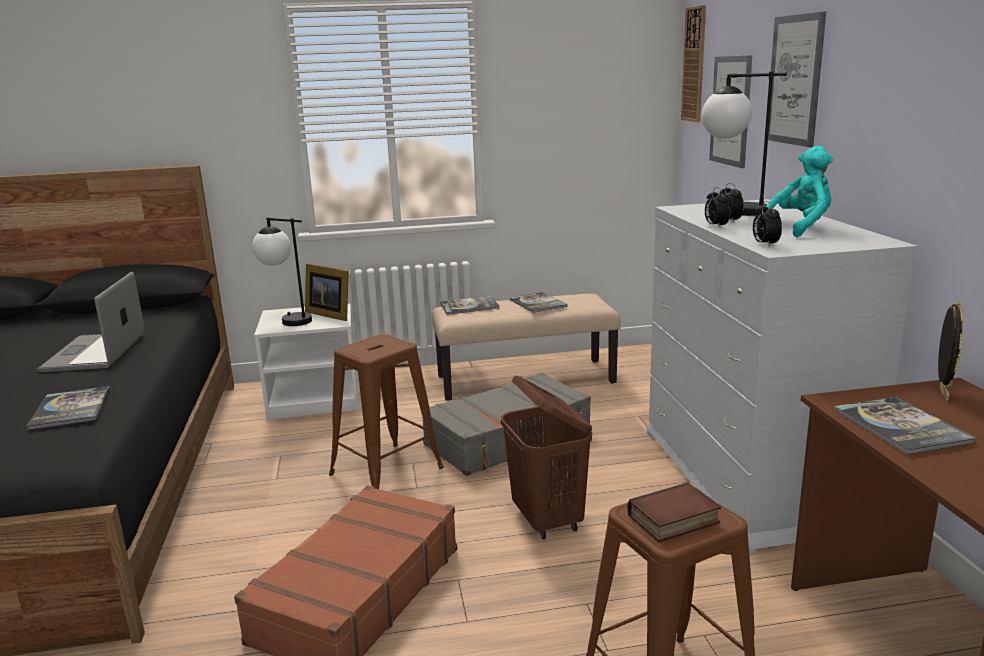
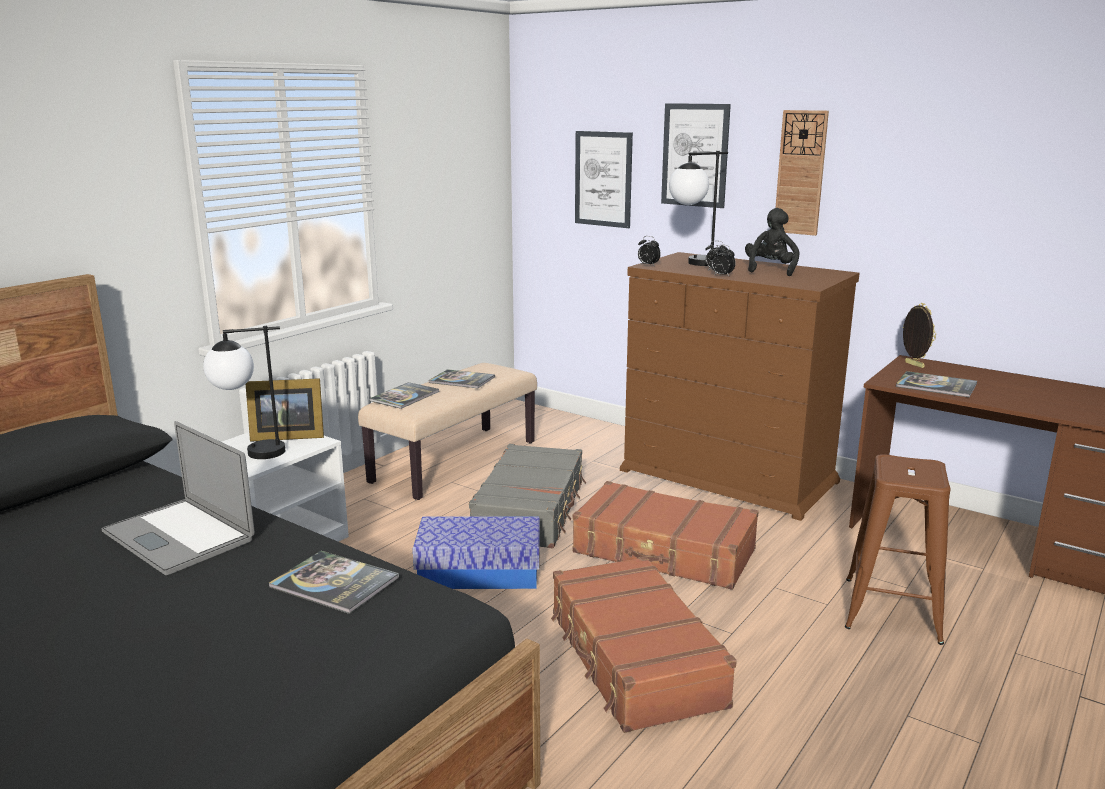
camera: 45 degrees left, 0 degrees up
(386, 471) = (479, 572): brown stool -> storage box
(547, 520) = (664, 552): brown laundry basket -> brown suitcase
(673, 520) = (916, 472): book -> none
(694, 65) = (538, 136): wall clock -> wall clock (800, 173)
(749, 478) = (728, 476): white dresser -> brown dresser
(765, 244) = (791, 283): alarm clock -> alarm clock (647, 265)
(799, 228) = (770, 270): turquoise plush toy -> black plush toy

